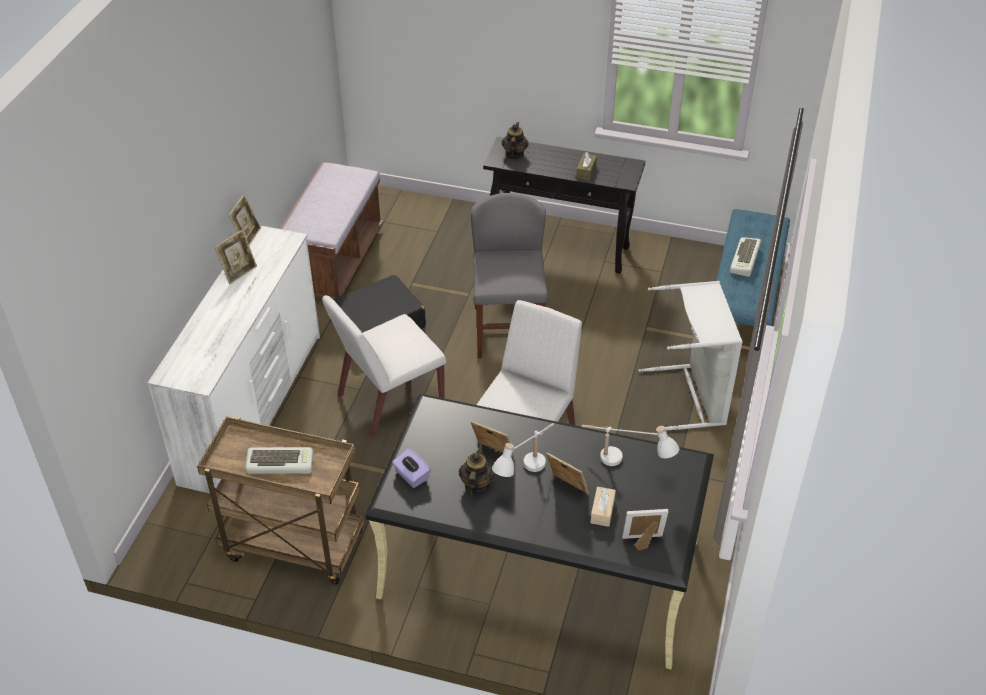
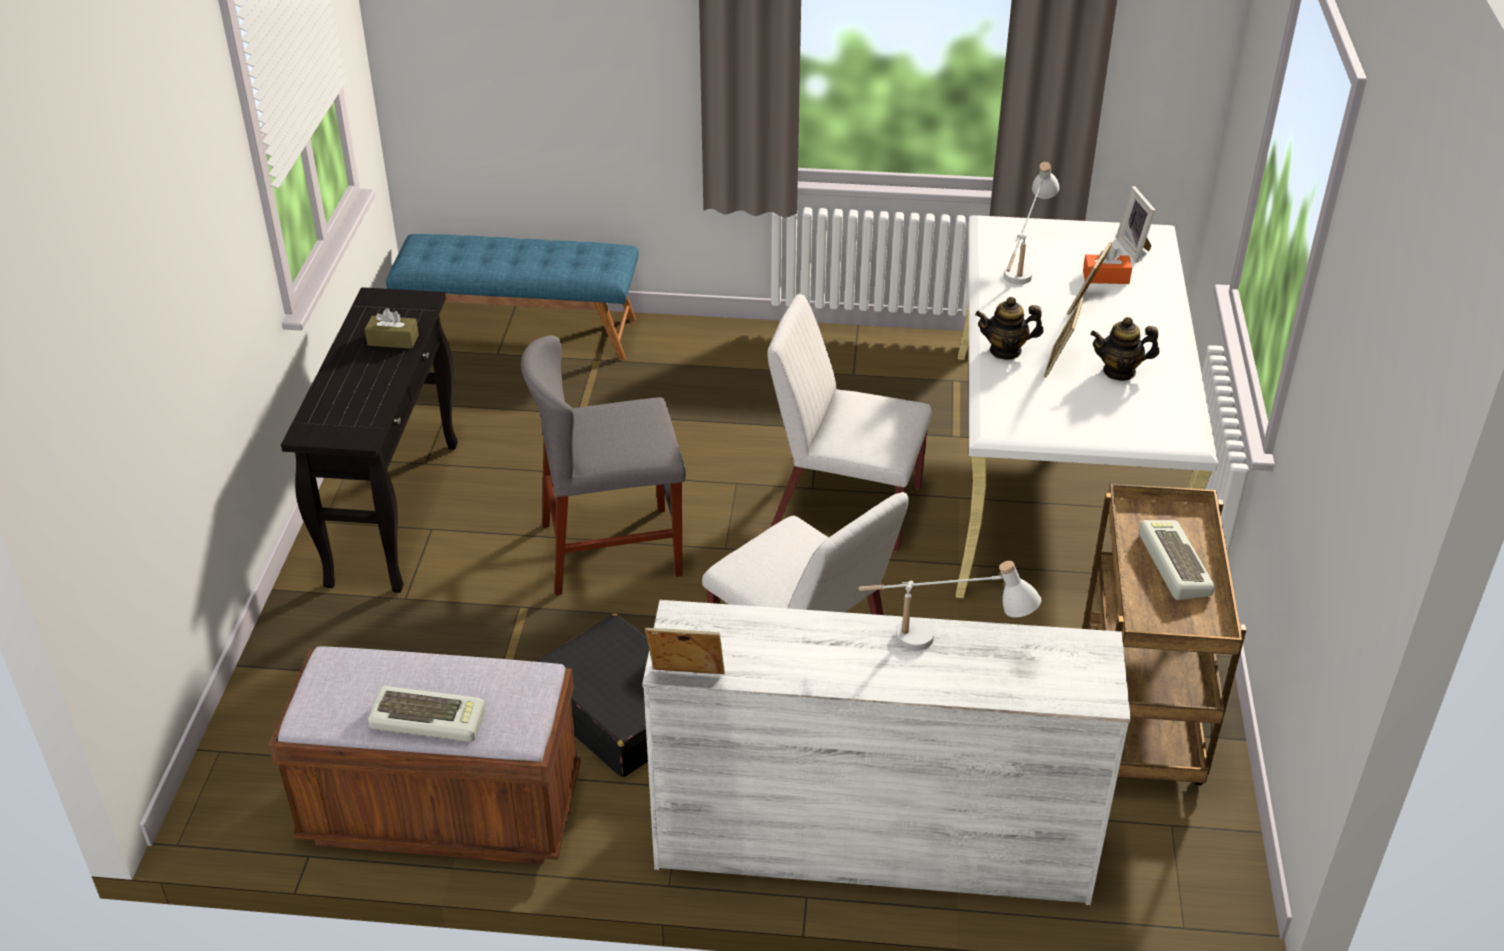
camera: 100 degrees left, 5 degrees down
(239, 272) = (796, 667): picture frame -> none
(411, 476) = (1135, 426): purple tissue box -> none
(514, 154) = (342, 418): teapot -> teapot (1005, 351)
(525, 474) = (1079, 335): white table lamp -> white table lamp (942, 645)
(538, 568) = (1059, 473): black desk -> white desk
(602, 511) = (1106, 277): beige tissue box -> orange tissue box
(692, 397) = (714, 368): grey laundry basket -> none
(746, 260) = (518, 259): keyboard -> keyboard (430, 719)

